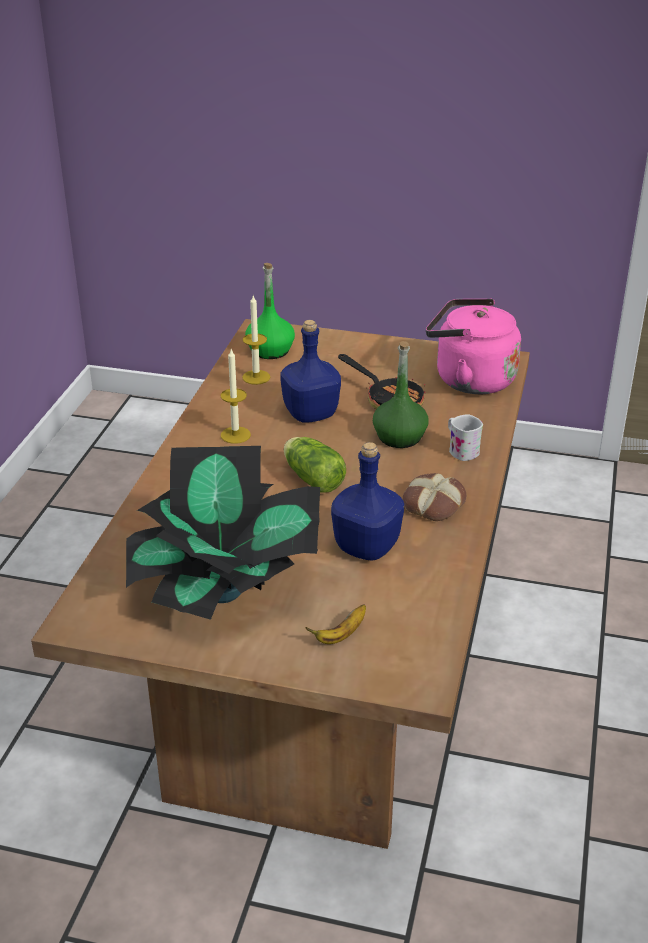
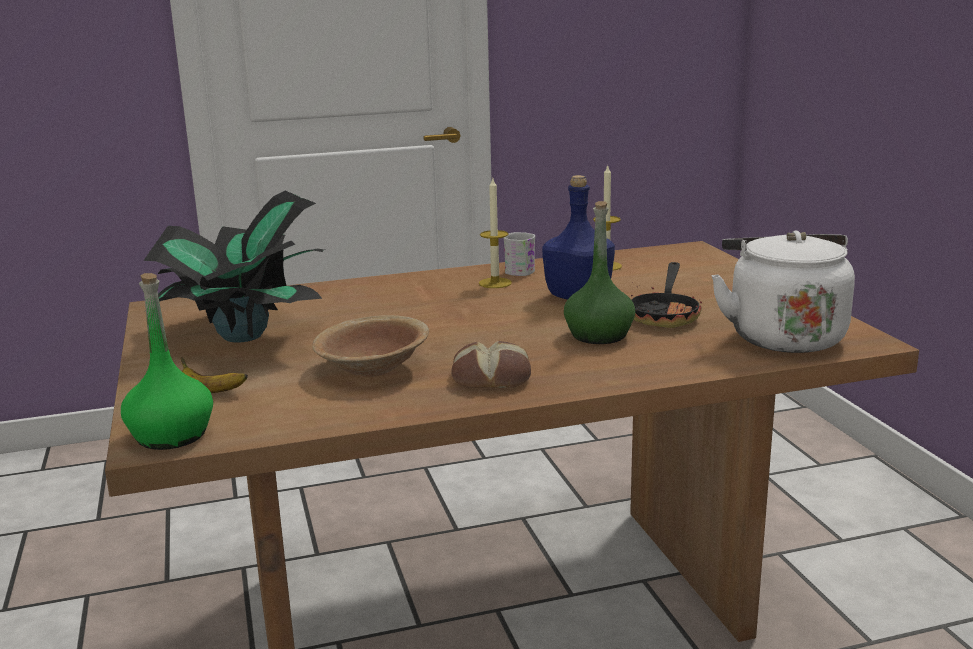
camera: 60 degrees right, 15 degrees down
(270, 350) = (663, 259): green bottle -> green bottle (172, 435)
(311, 477) = (465, 321): lettuce -> none
(368, 547) = (372, 368): blue bottle -> brown bowl
(460, 450) = (621, 365): white mug -> white mug (522, 270)
(469, 379) = (782, 336): pink kettle -> white kettle

